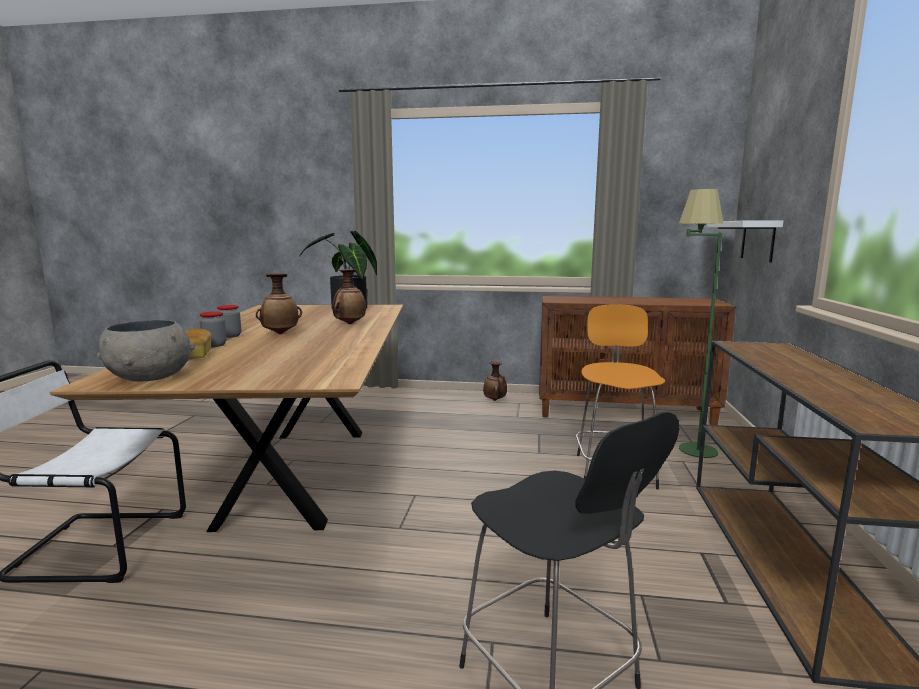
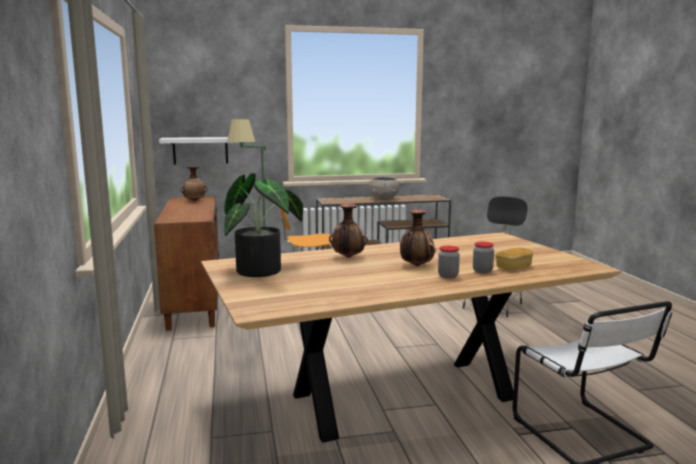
camera: 110 degrees left, 0 degrees up
(149, 378) = (566, 261): grey bowl -> grey bowl (384, 199)
(495, 400) = (164, 350): vase -> vase (194, 201)

